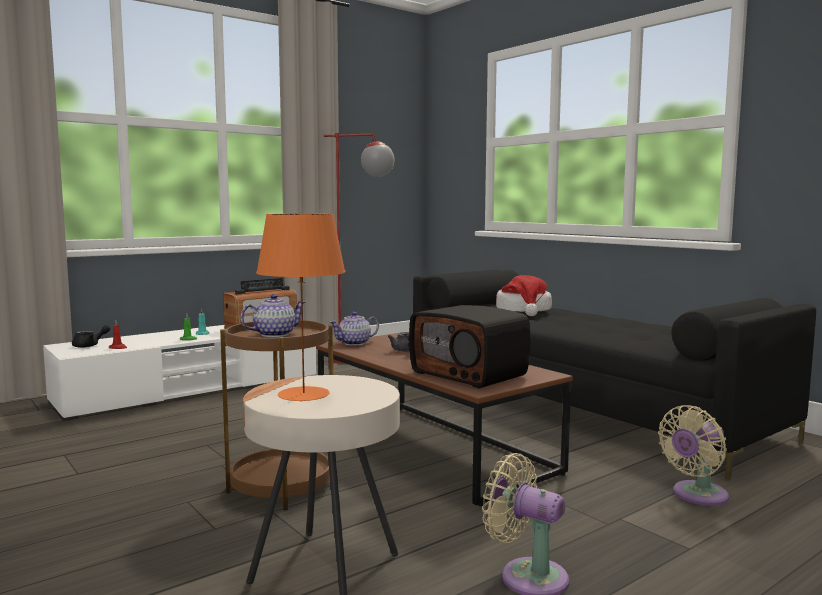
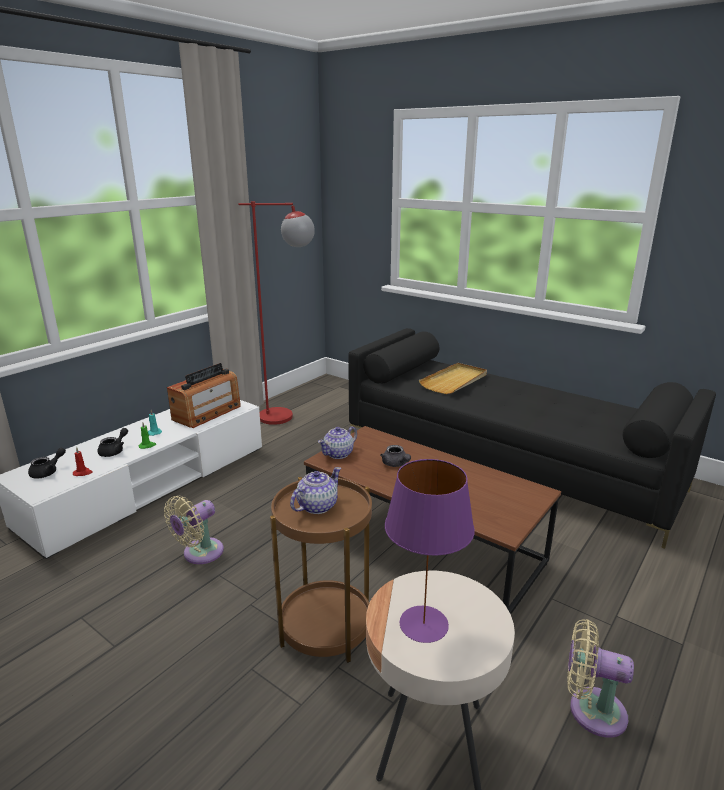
camera: 15 degrees left, 15 degrees up
(157, 340) = (114, 451): none -> black teapot
(303, 394) = (424, 624): orange table lamp -> purple table lamp
(470, 374) = (479, 501): radio -> none
(524, 310) = (454, 381): hat -> beige tray
(696, 496) = (653, 574): beige fan -> beige fan (199, 554)

